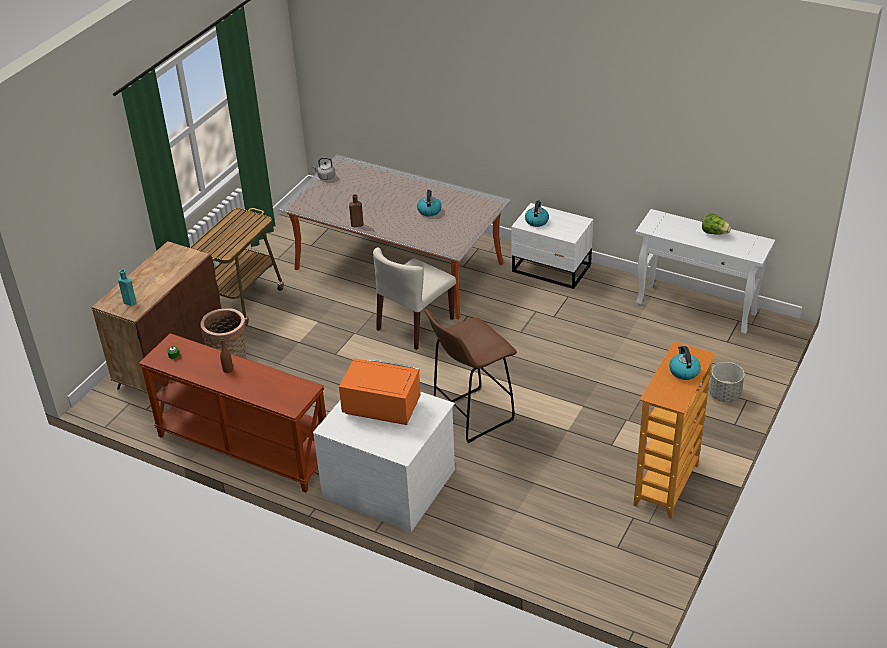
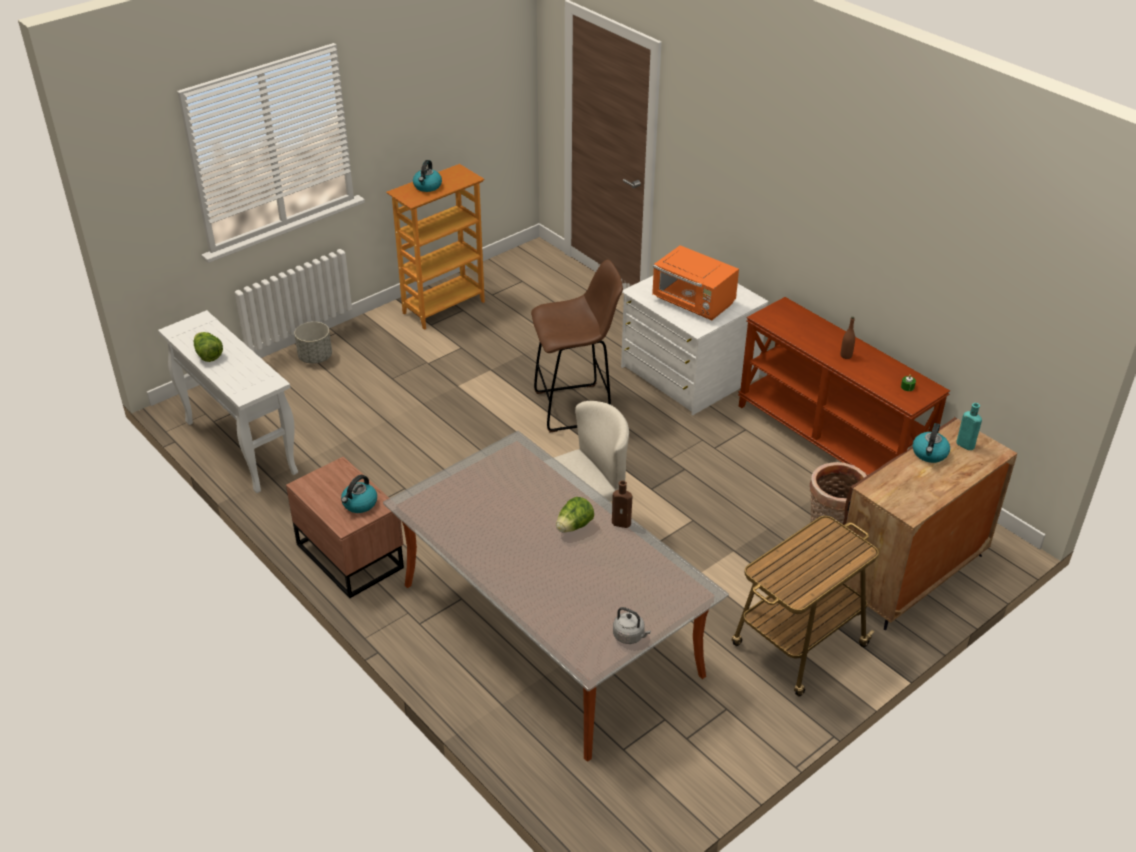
camera: 160 degrees left, 0 degrees up
(385, 215) = (574, 526): none -> lettuce
(429, 210) = (507, 515): kettle -> kettle (929, 454)
(551, 269) = (350, 554): white nightstand -> brown nightstand

